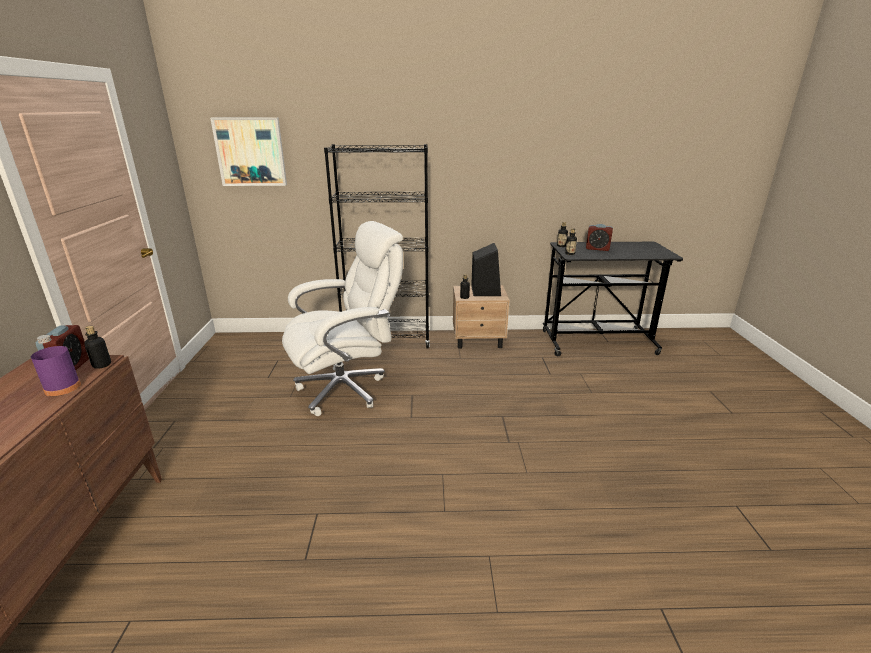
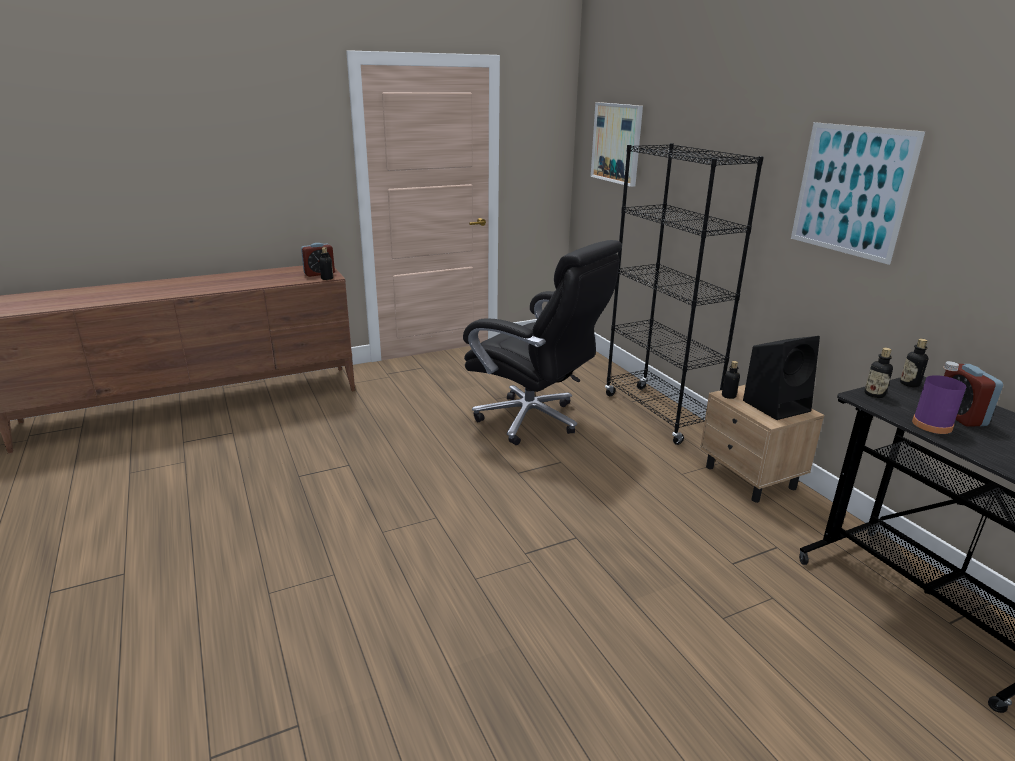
camera: 65 degrees right, 0 degrees up
(63, 388) = (293, 280): purple bottle -> purple bottle (932, 425)
(347, 389) = (534, 422): white office chair -> black office chair
(489, 157) = (851, 190): none -> picture

